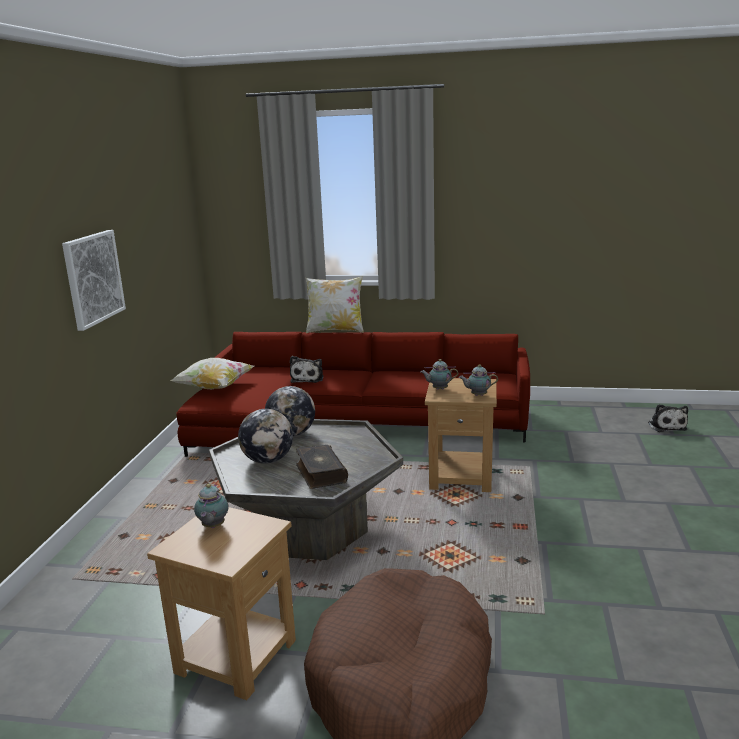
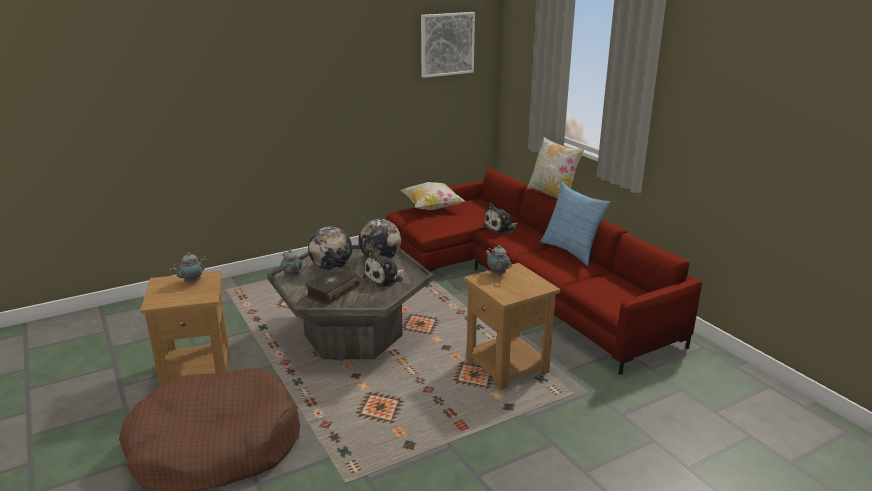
camera: 50 degrees right, 5 degrees up
(93, 278) = (326, 96): picture -> picture (447, 44)
(393, 371) = (571, 250): none -> pillow
(477, 395) = (508, 293): teapot -> teapot (292, 276)
(666, 426) = (806, 452): plush toy -> plush toy (385, 278)

